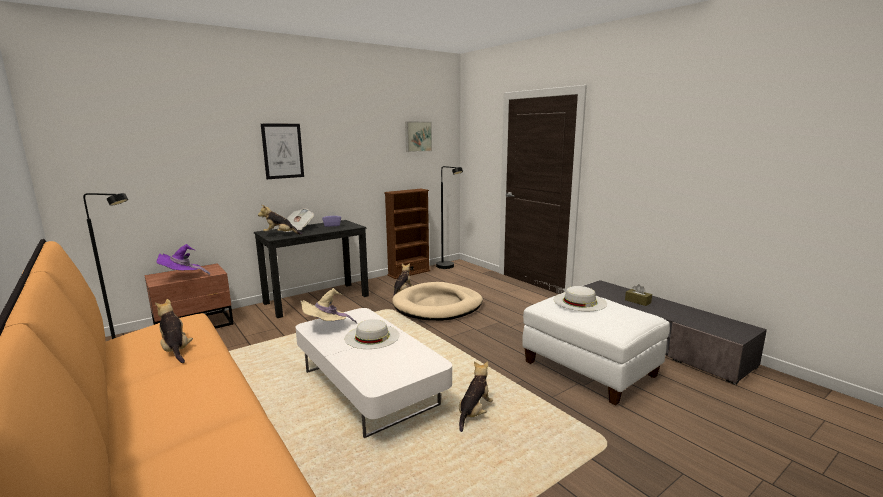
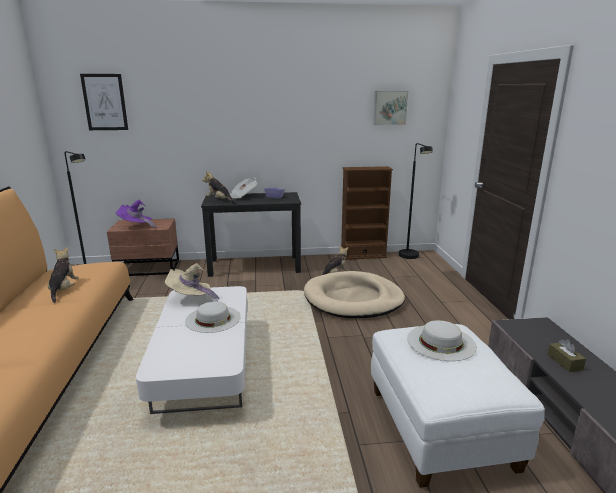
camera: 30 degrees right, 5 degrees up
(283, 151) = (237, 120): picture -> picture (105, 102)
(474, 413) = (262, 429): plush toy -> none

